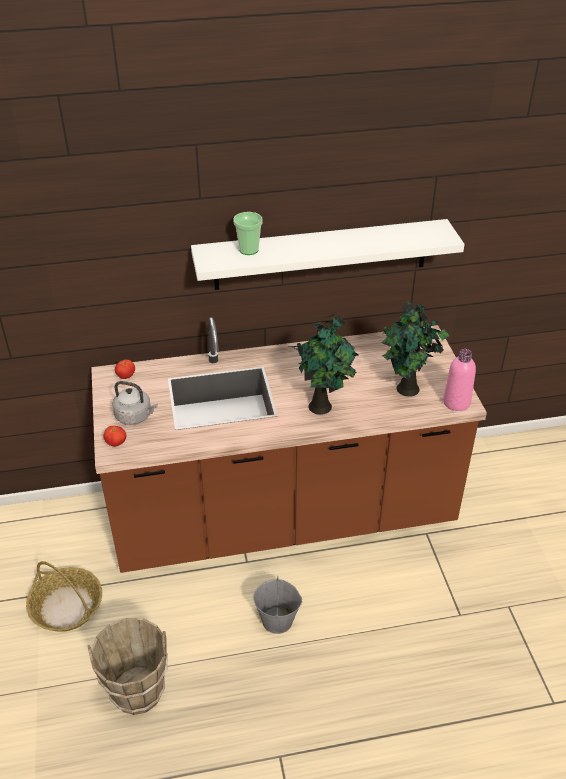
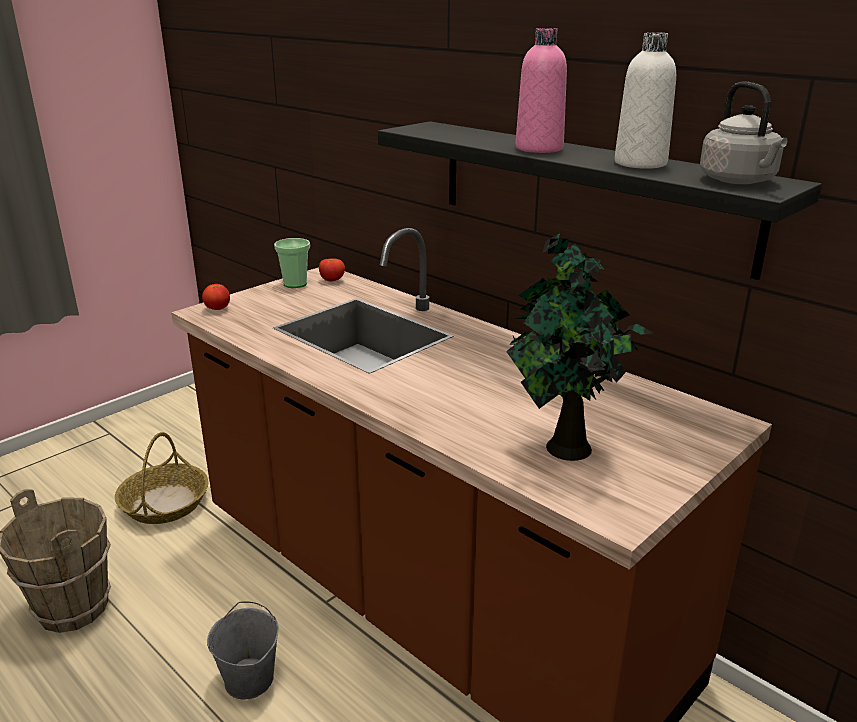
camera: 55 degrees right, 15 degrees down
(135, 416) = (272, 304): grey kettle -> grey kettle (739, 181)
(248, 250) = (468, 134): cup -> cup (295, 284)
(321, 254) = (587, 192): white shelf -> black shelf
(322, 406) = (429, 395): potted plant -> none
(373, 238) = (640, 163): none -> white bottle
(456, 402) = (607, 506): pink bottle -> pink bottle (539, 148)

